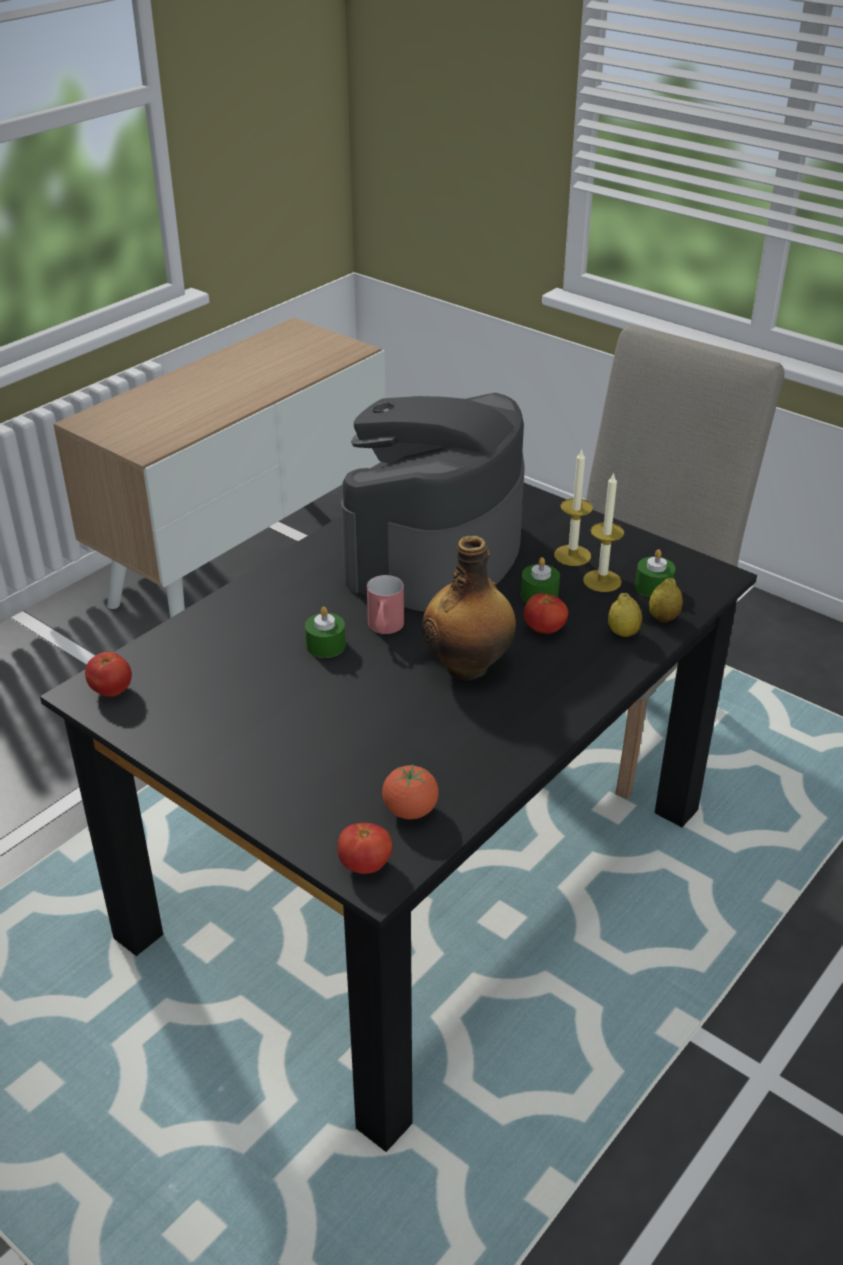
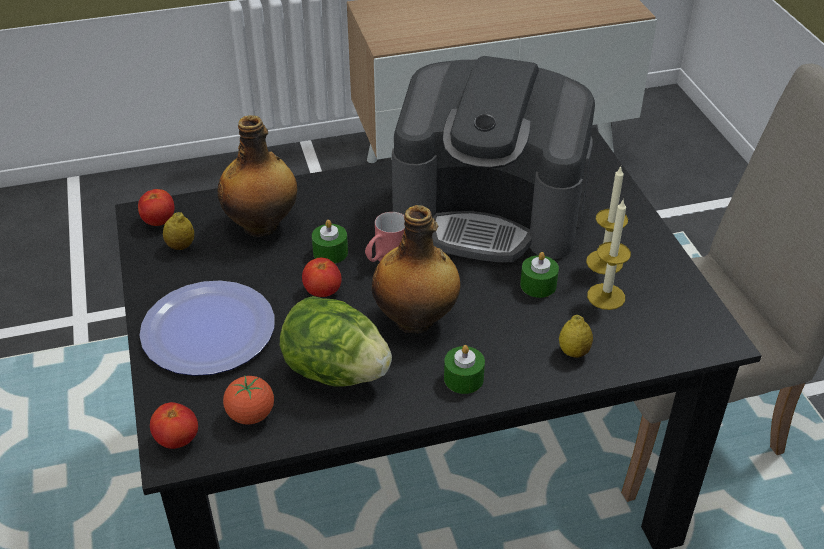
camera: 35 degrees right, 5 degrees up
(229, 650) = (262, 225): none -> bottle
(283, 761) = (208, 329): none -> plate
(433, 553) = (490, 211): coffee machine -> coffee machine turned 135 degrees counterclockwise
(445, 739) = (335, 371): none -> lettuce
(544, 630) = (509, 317): tomato -> tomato (322, 292)
(653, 587) = (647, 322): green candle -> green candle (463, 378)
(663, 618) = (624, 355): lemon -> lemon (181, 246)

